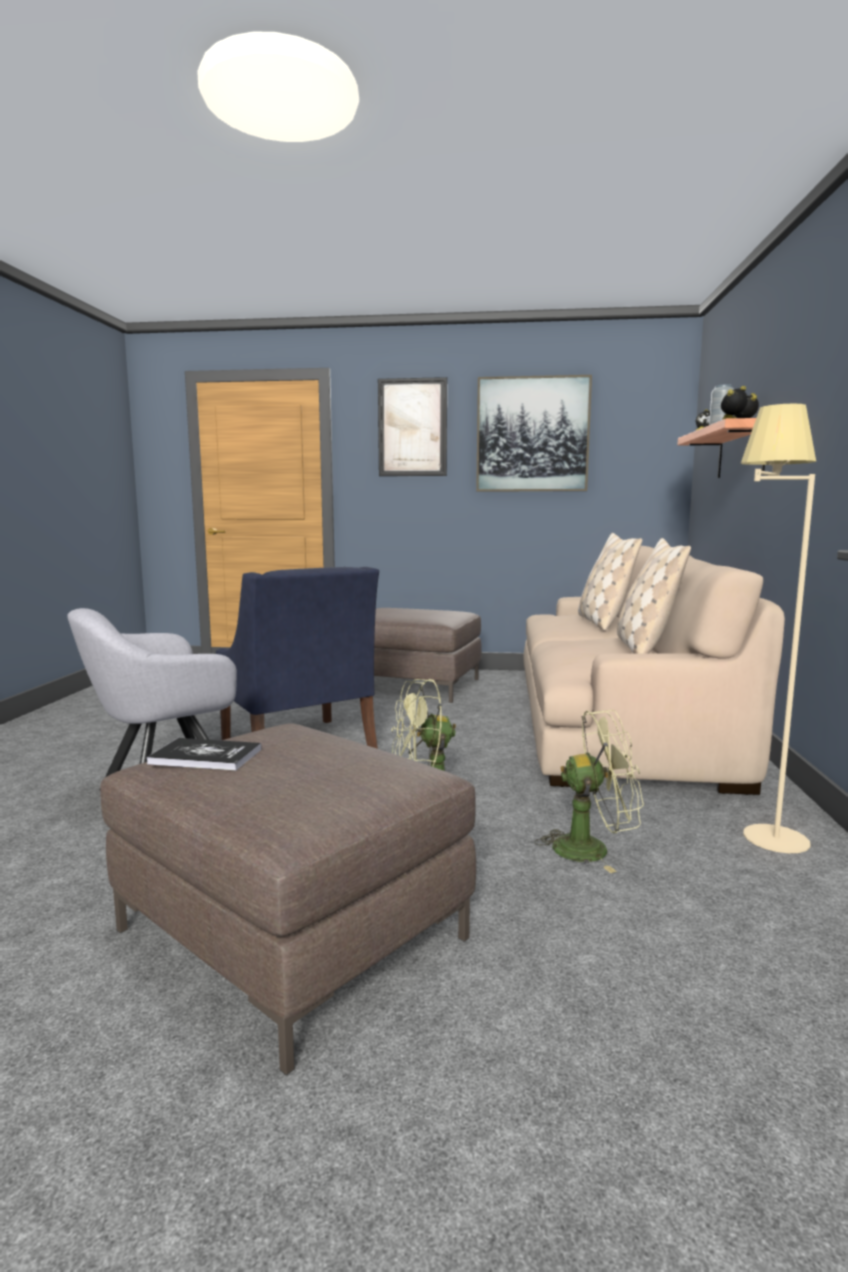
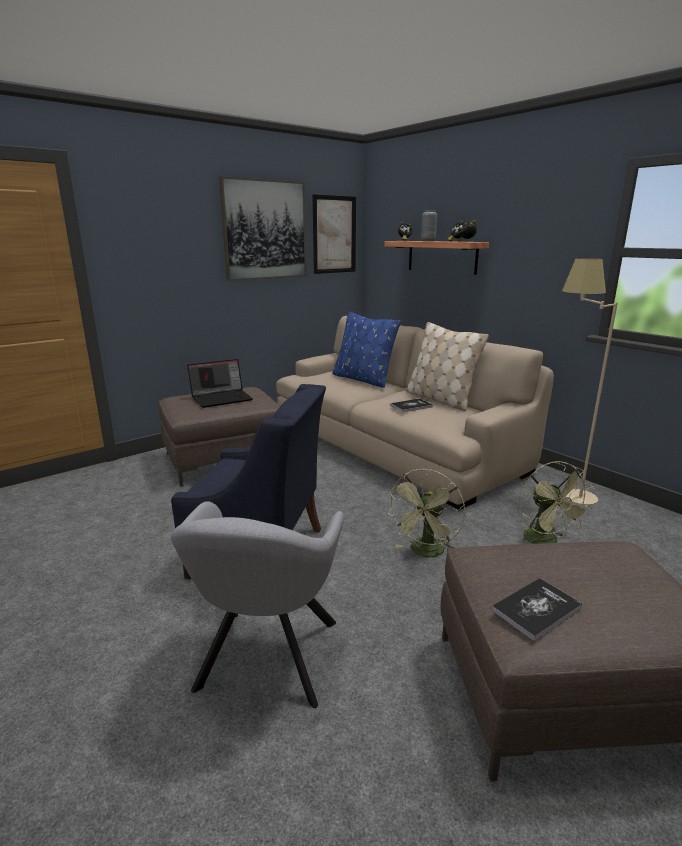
camera: 45 degrees left, 10 degrees up
(412, 427) = (165, 221): picture -> picture (334, 235)
(414, 612) = (222, 398): none -> laptop
(584, 646) = (411, 406): none -> book
(592, 848) = (546, 542): green fan -> green fan turned 120 degrees clockwise
(603, 622) = (363, 379): beige pillow -> blue pillow

